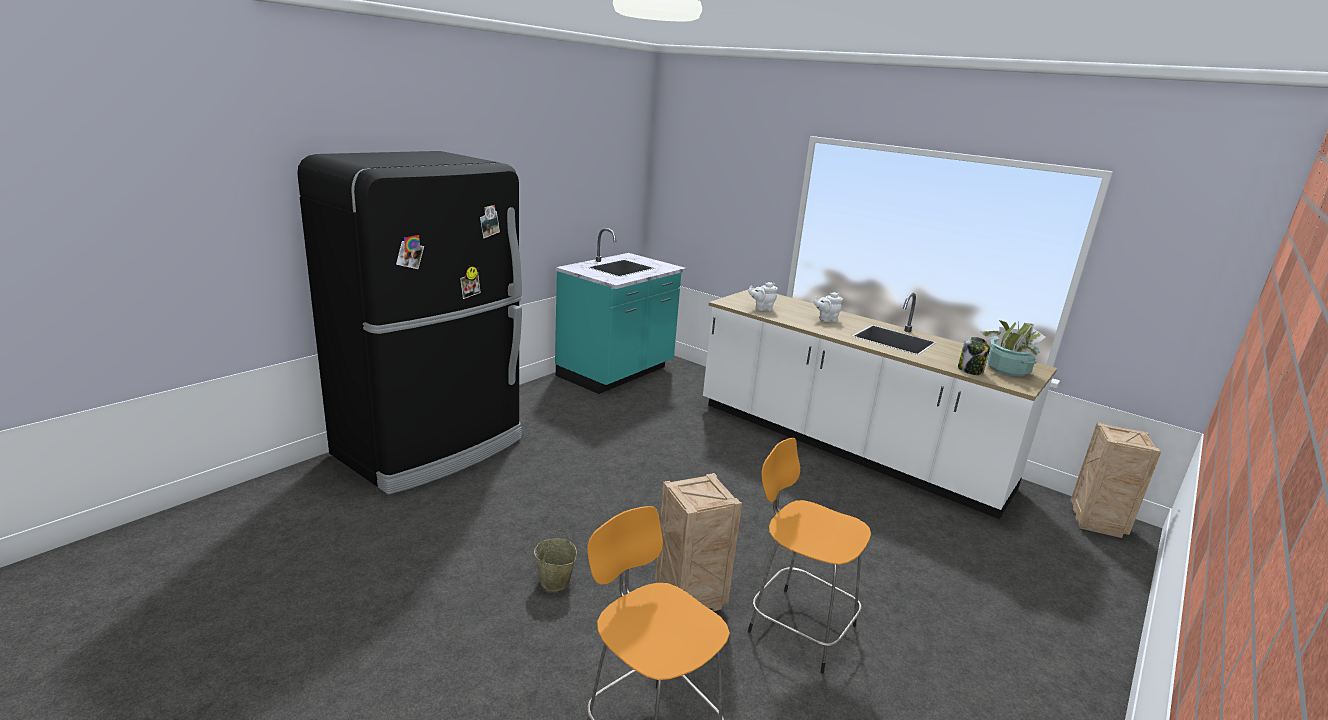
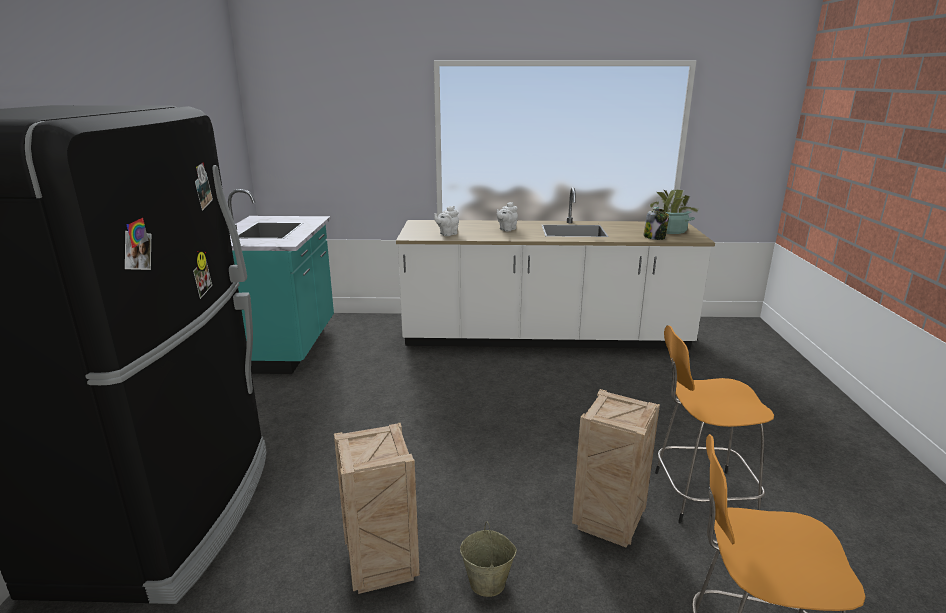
camera: 35 degrees left, 0 degrees up
(1097, 524) = (733, 328): crate -> crate (383, 567)

